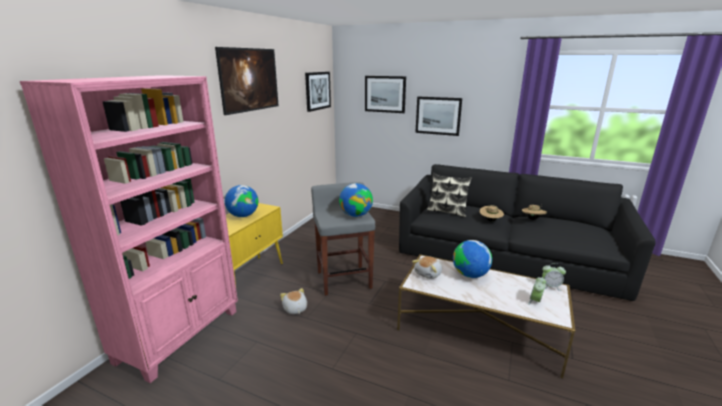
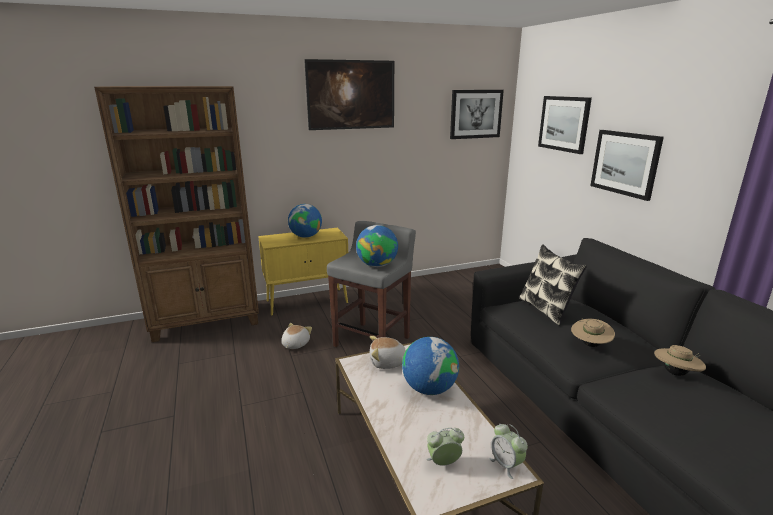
camera: 45 degrees right, 0 degrees up
(181, 335) = (207, 322): pink bookcase -> brown bookcase

